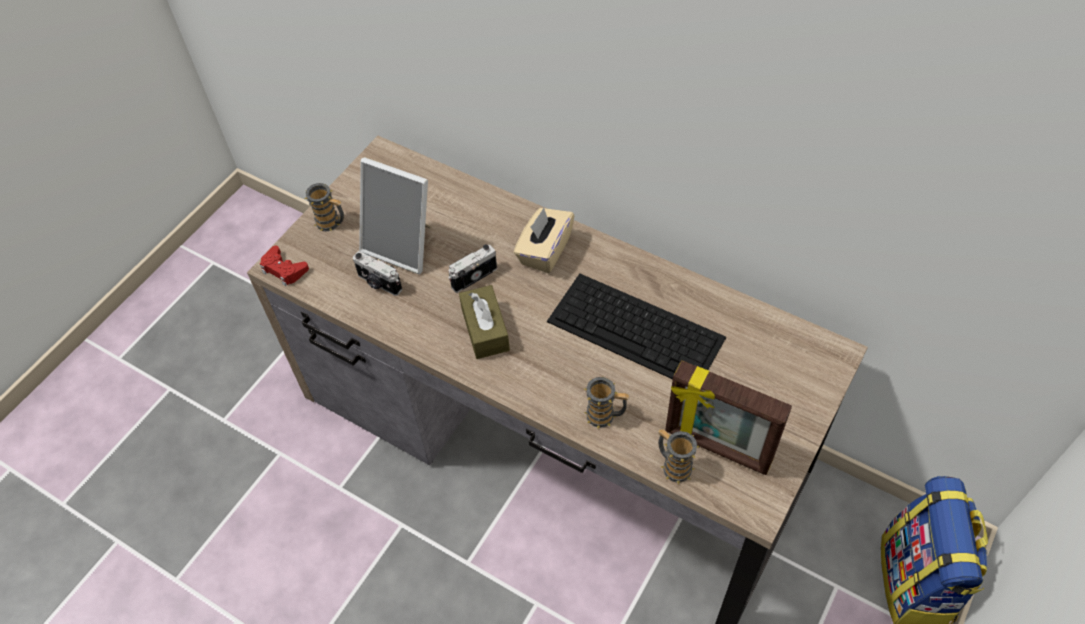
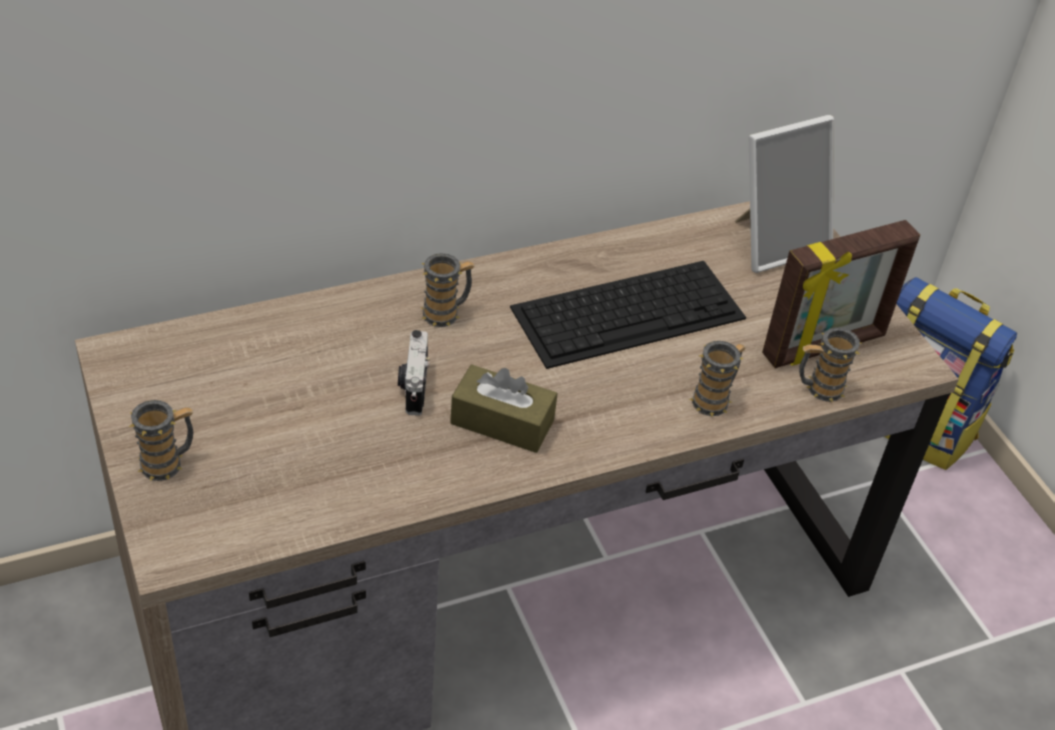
camera: 60 degrees left, 10 degrees down
(284, 269) = (186, 552): red game controller -> none
(379, 283) = (324, 473): camera -> none
(403, 245) = (292, 418): picture frame -> picture frame (775, 242)
(544, 251) = (446, 313): beige tissue box -> mug

